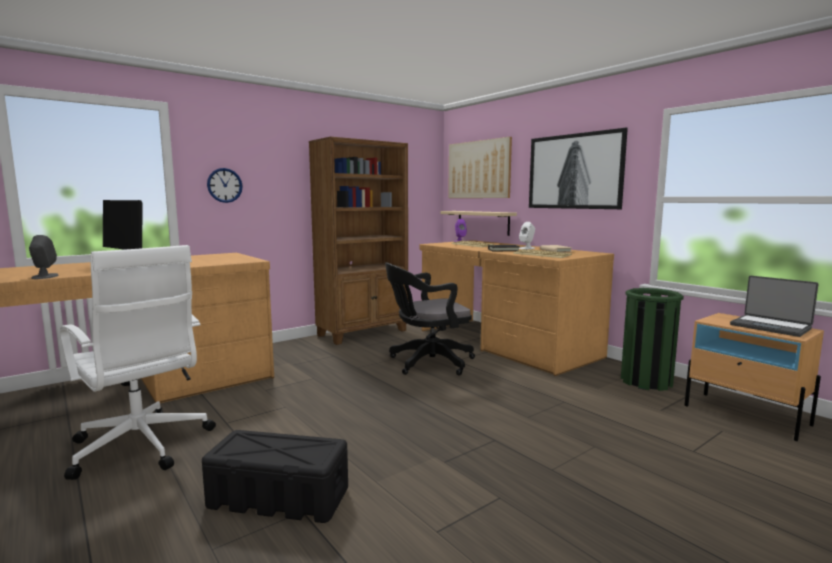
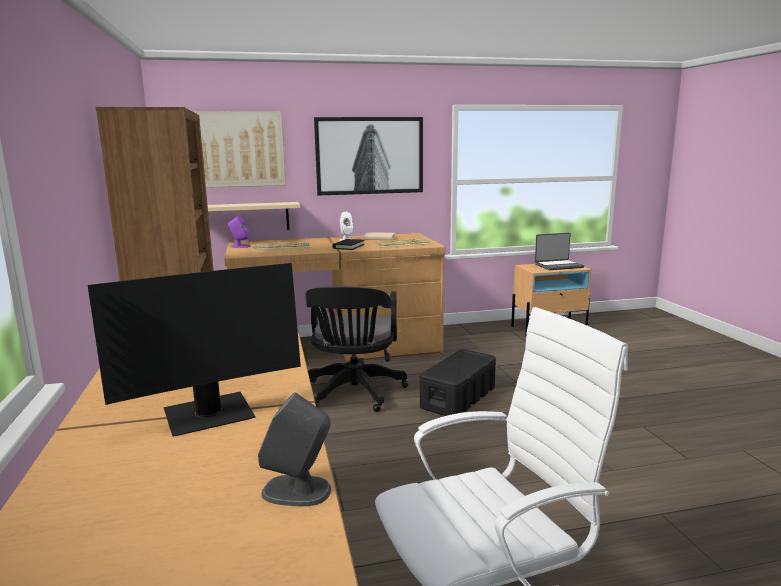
camera: 65 degrees left, 5 degrees up
(224, 185) = (52, 206): wall clock -> none
(280, 497) = (637, 524): black storage box -> black storage box (458, 397)
(646, 381) = (478, 332): green trash can -> none

